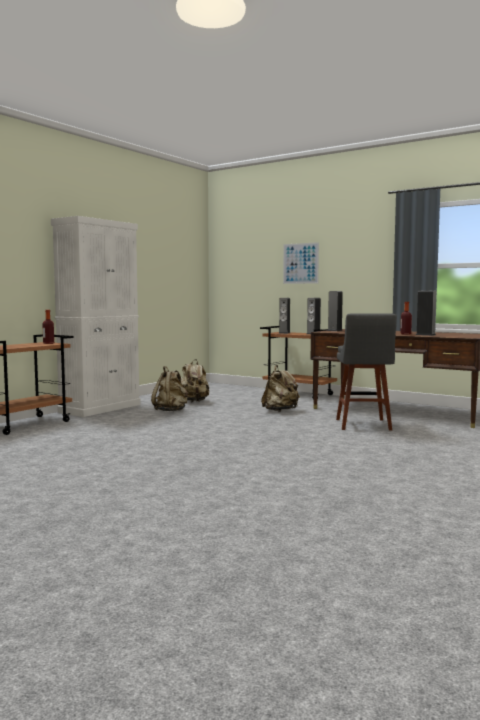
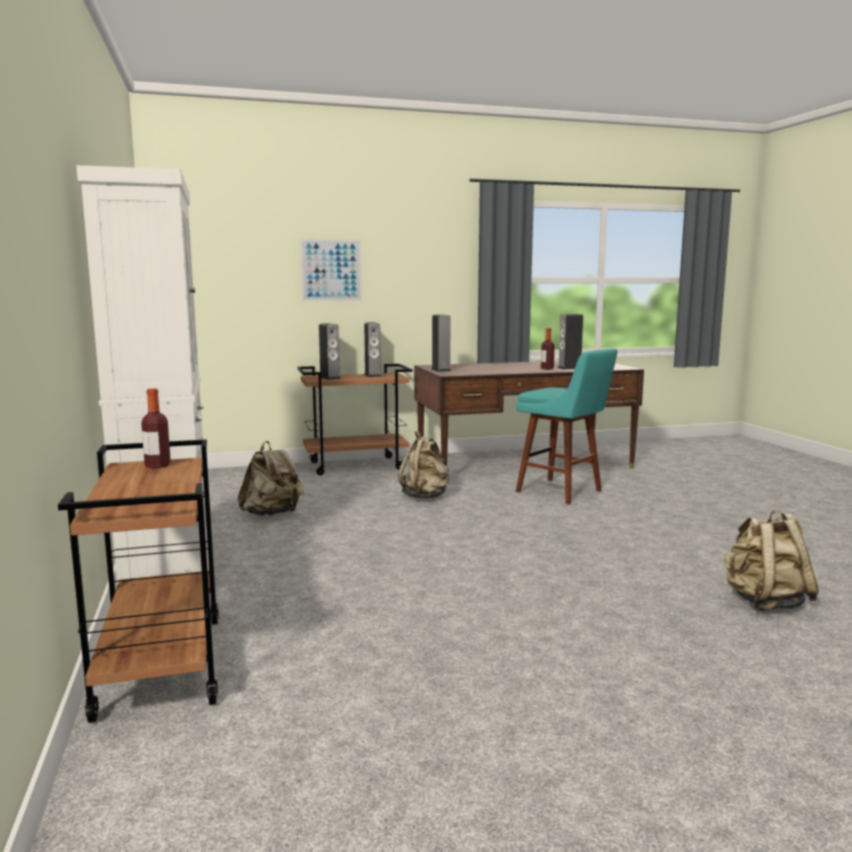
camera: 50 degrees left, 5 degrees up
(171, 411) = (304, 540): beige backpack -> beige backpack (764, 602)
(363, 425) = (562, 492): grey stool -> turquoise stool

